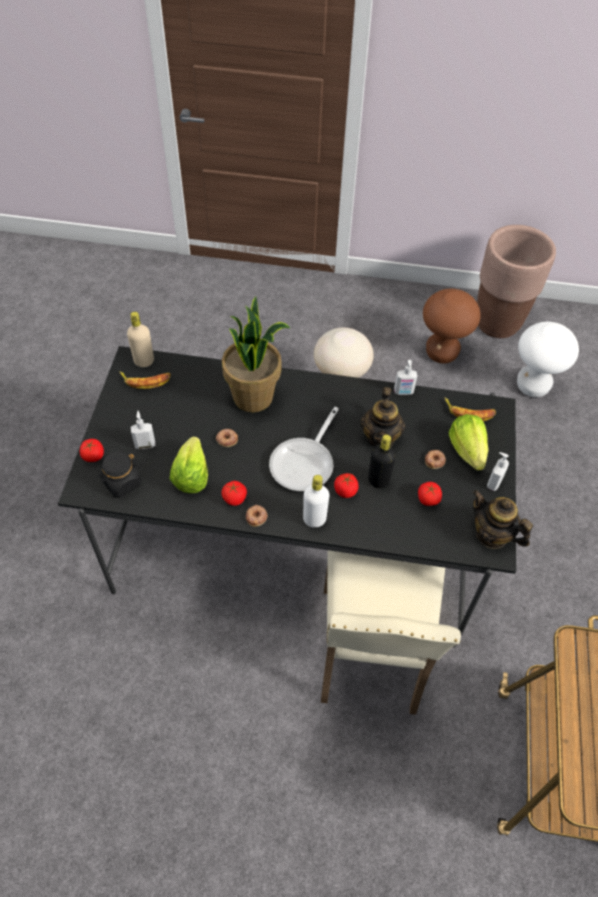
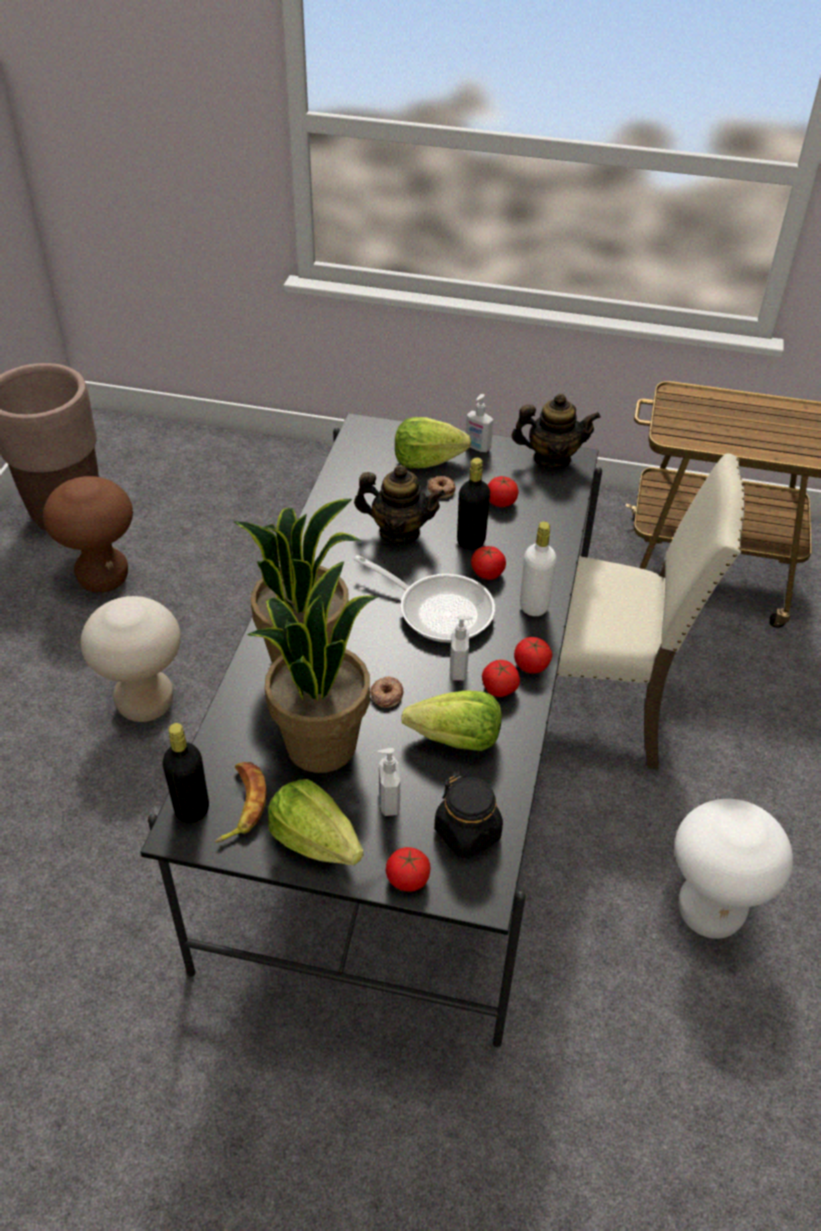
camera: 85 degrees left, 10 degrees down
(120, 414) = (315, 841): none -> lettuce
(144, 361) = (192, 809): beige bottle -> black bottle
(188, 410) = (320, 744): none -> potted plant
(256, 517) = (531, 665): donut -> tomato
(403, 392) = (321, 503): soap dispenser -> soap dispenser (459, 670)
(469, 412) = (365, 451): banana -> none
(492, 535) = (551, 459): teapot -> teapot turned 135 degrees counterclockwise
(532, 386) = (193, 501): white stool -> white stool (709, 913)

